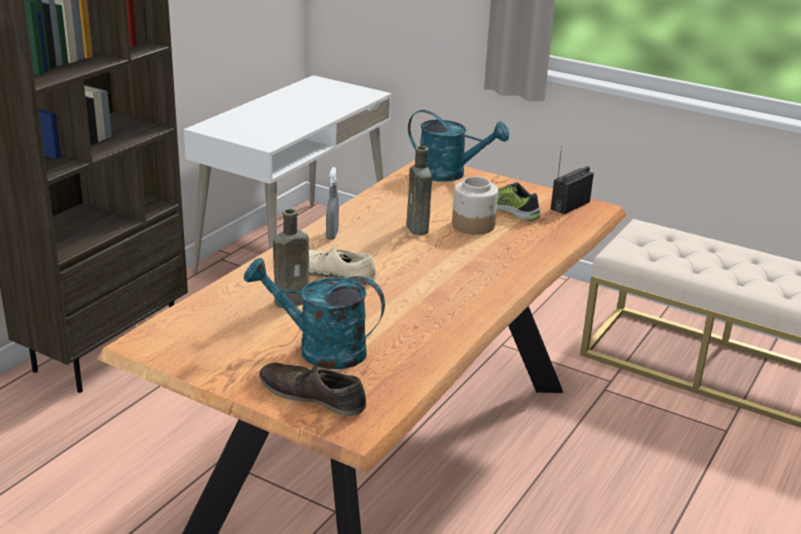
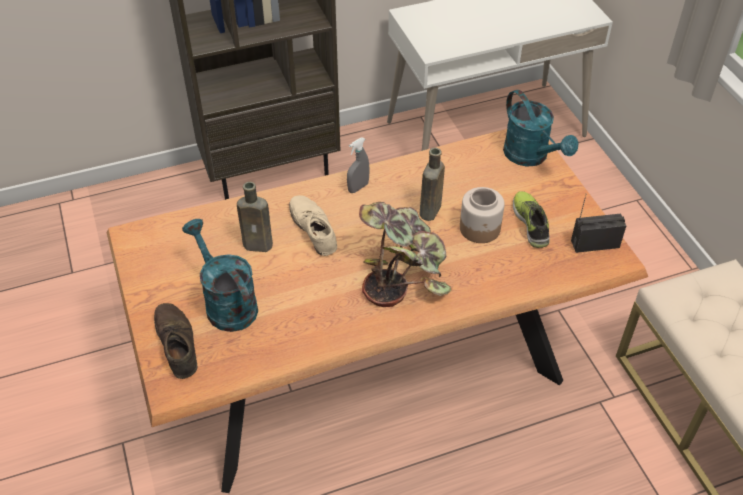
camera: 40 degrees right, 20 degrees up
(451, 271) = (403, 272): none -> potted plant

